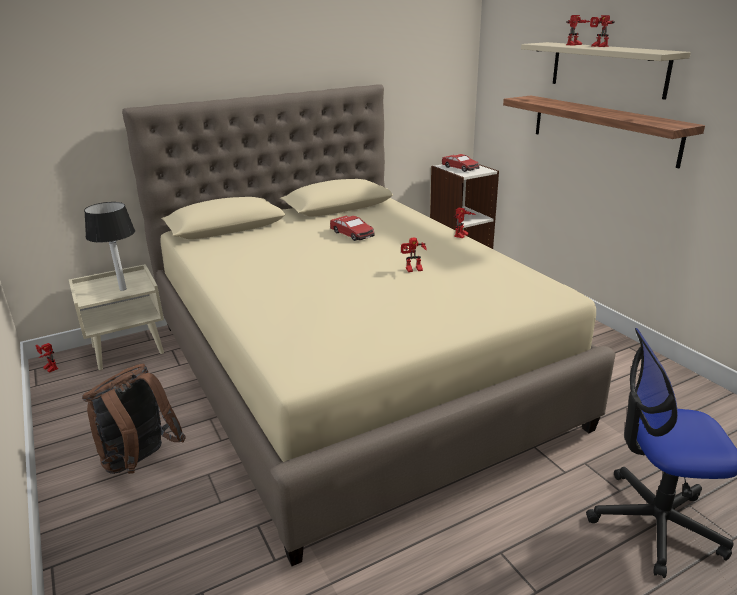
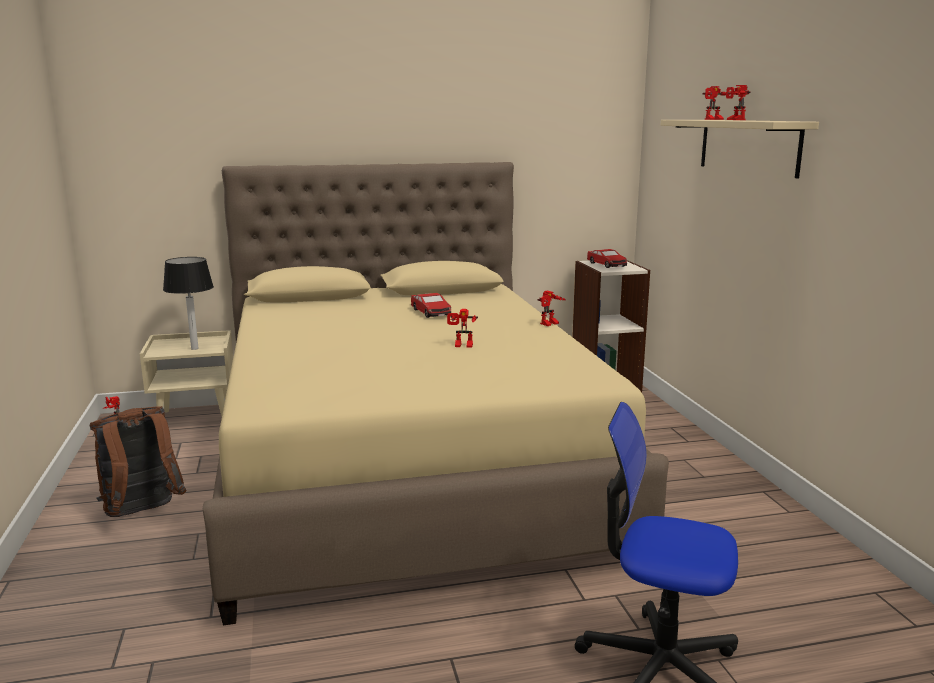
camera: 15 degrees right, 10 degrees down
(602, 128) = (744, 216): shelf -> none

